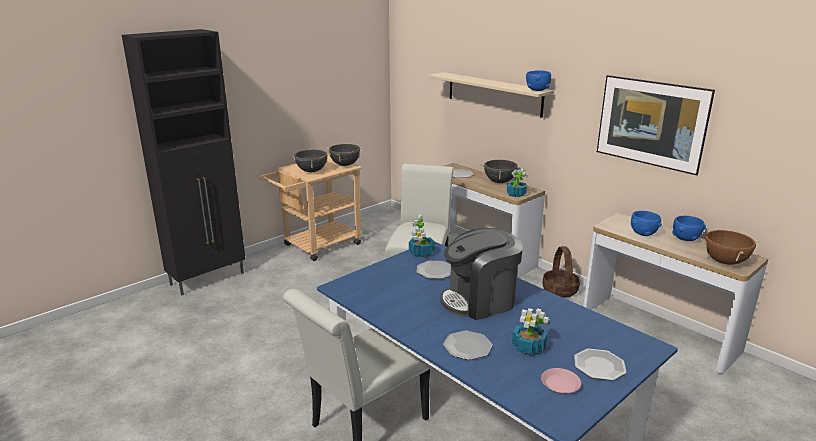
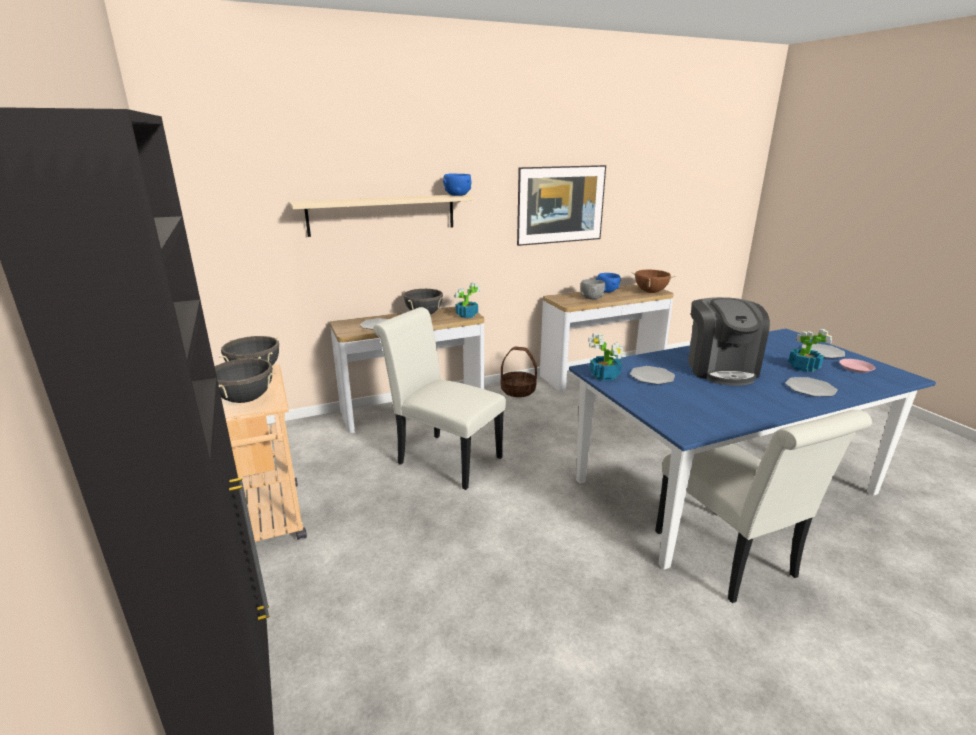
camera: 70 degrees left, 0 degrees up
(643, 234) = (591, 298): blue bowl -> grey bowl

